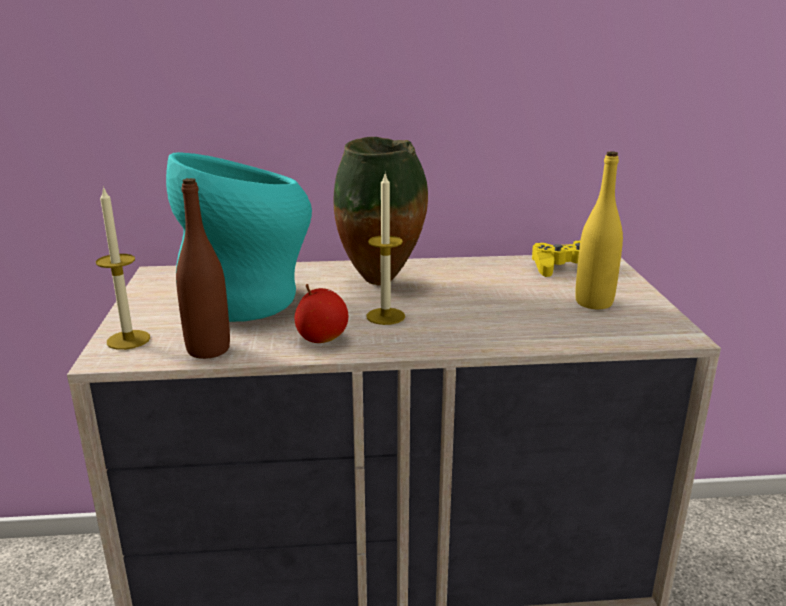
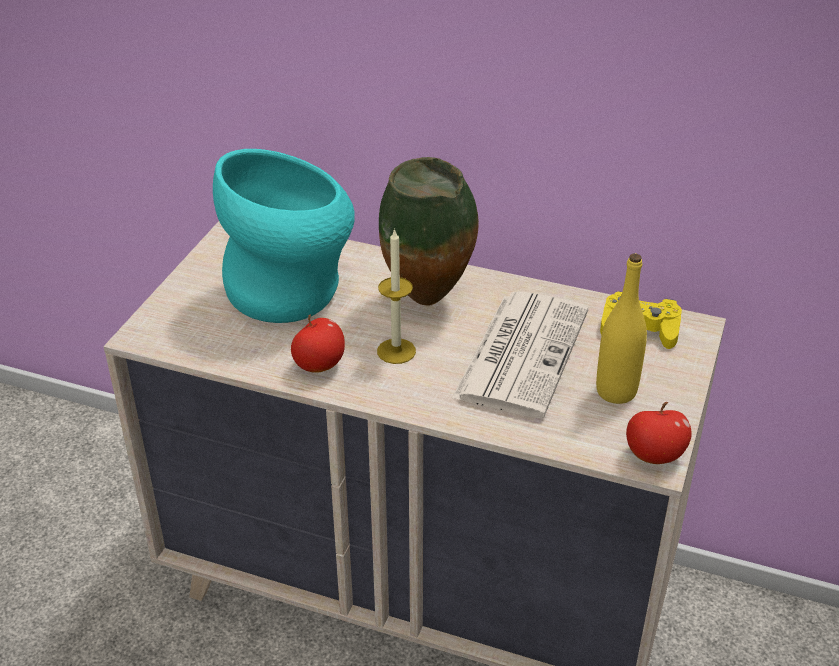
camera: 25 degrees right, 15 degrees up
(128, 340) = (165, 318): candle -> none
(208, 349) = (220, 350): brown bottle -> none
(493, 296) = (521, 352): none -> newspaper
(672, 331) = (654, 455): none -> apple

